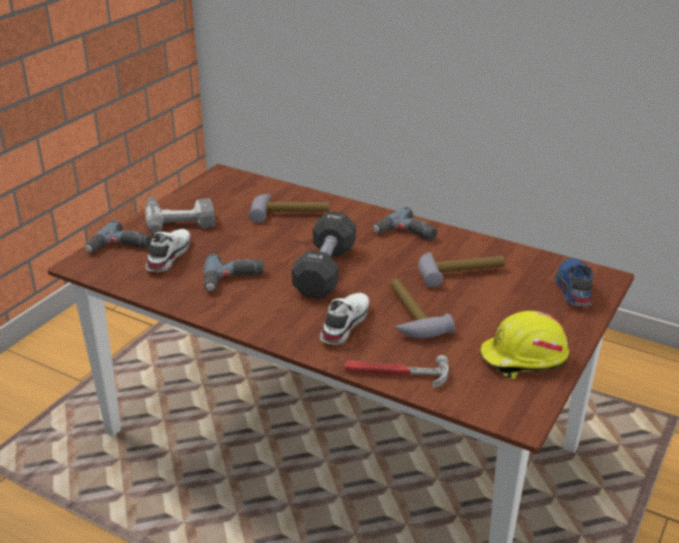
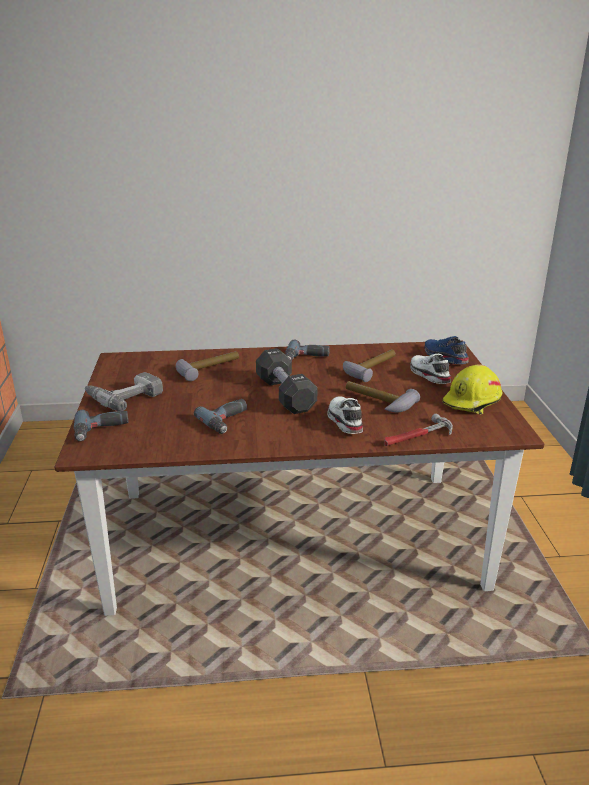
camera: 35 degrees left, 5 degrees down
(167, 256) = (152, 423): white shoe -> white shoe (428, 375)

